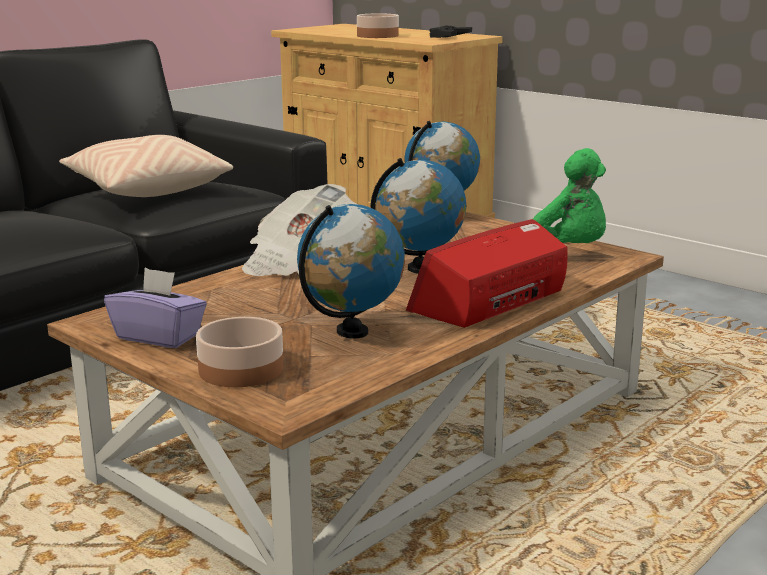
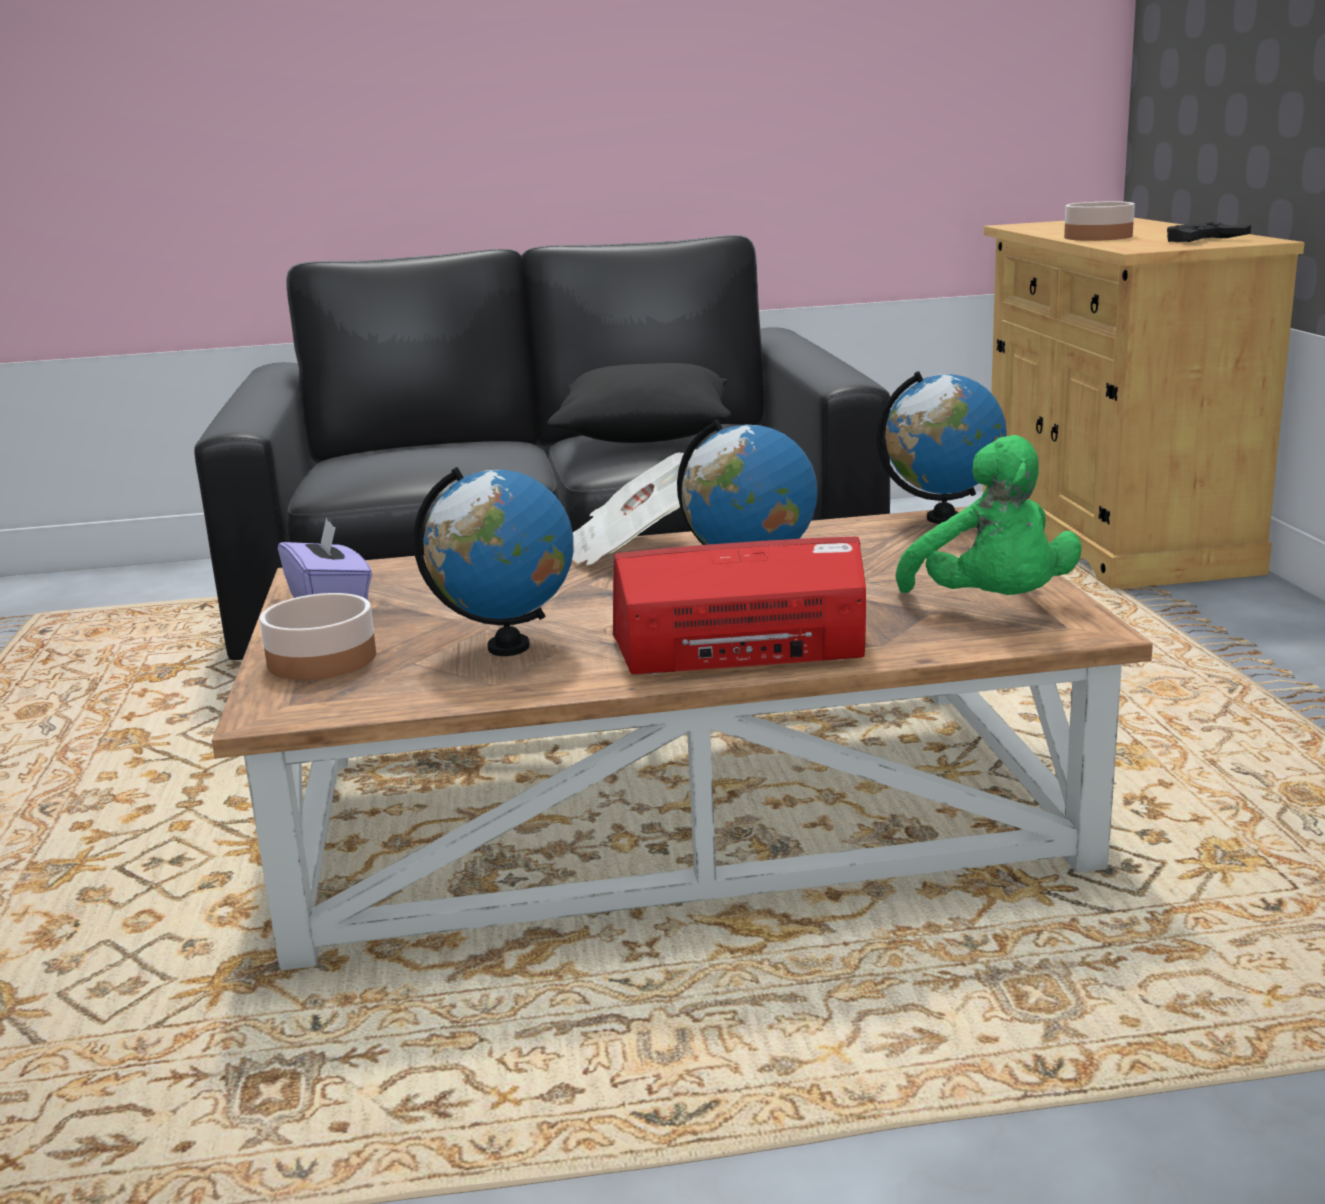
camera: 40 degrees right, 0 degrees up
(146, 189) = (644, 433): beige pillow -> black pillow

